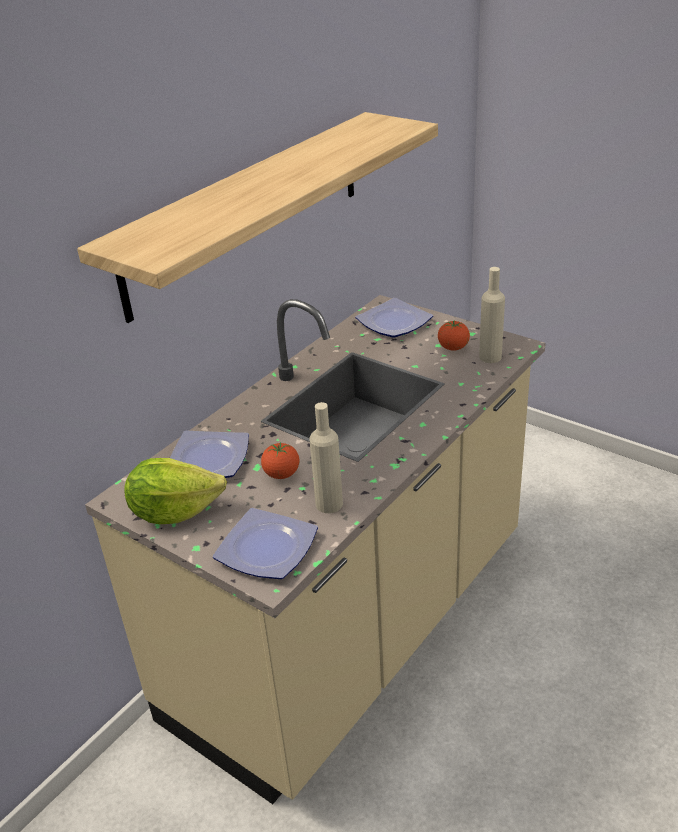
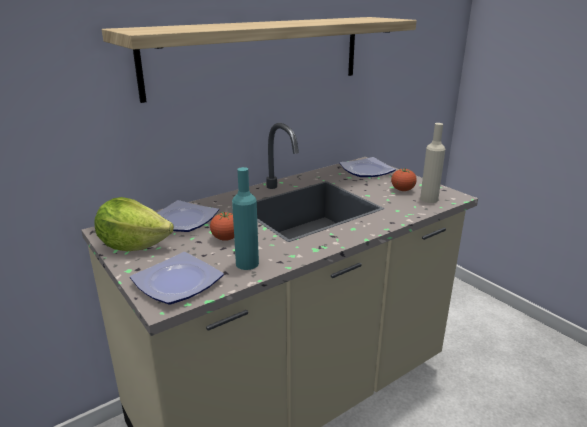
camera: 15 degrees right, 10 degrees down
(329, 504) = (247, 263): beige bottle -> turquoise bottle

